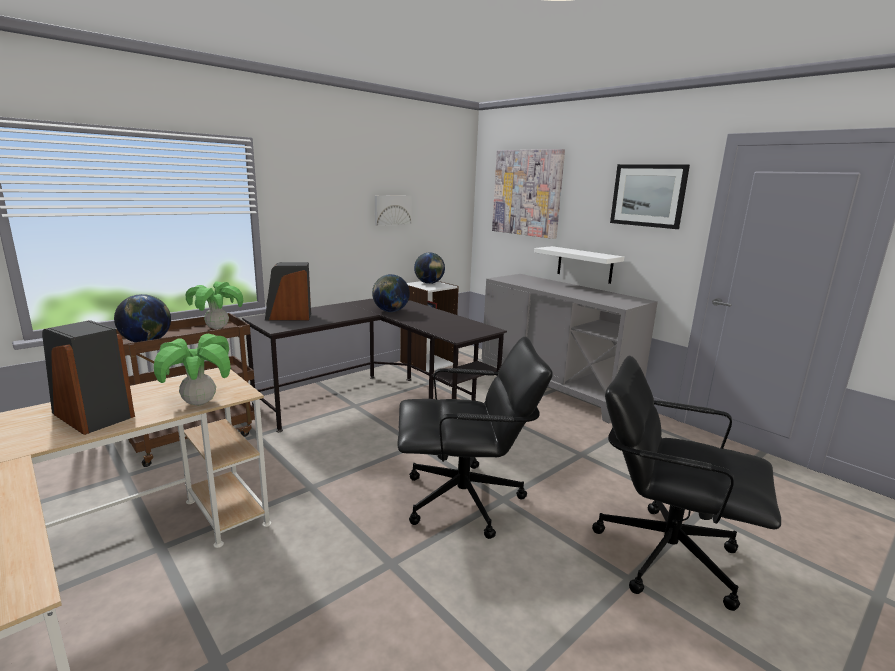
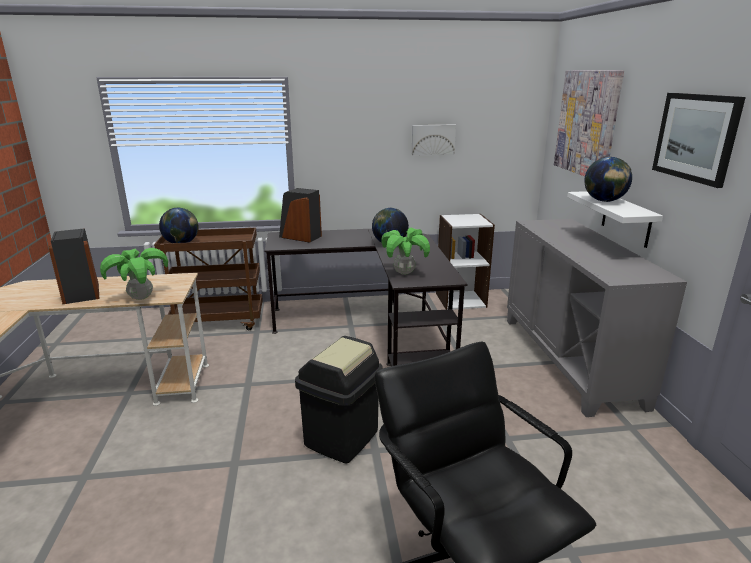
camera: 35 degrees right, 5 degrees up
(217, 328) = (238, 239): potted plant -> potted plant (404, 273)
(429, 283) = (468, 218): globe -> globe (604, 201)
(464, 500) = (342, 438): black office chair -> black trash can

